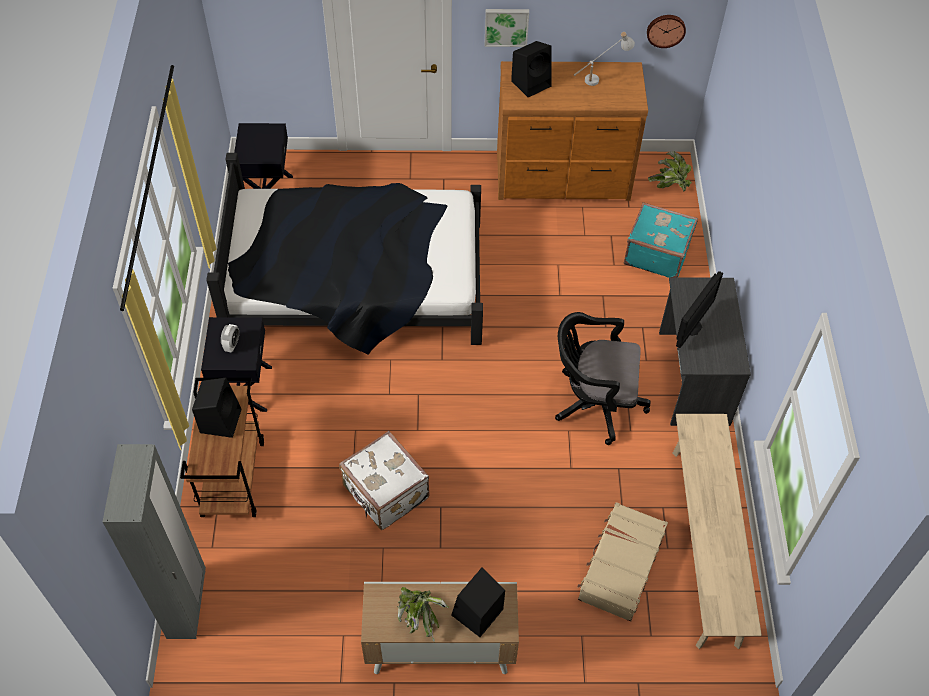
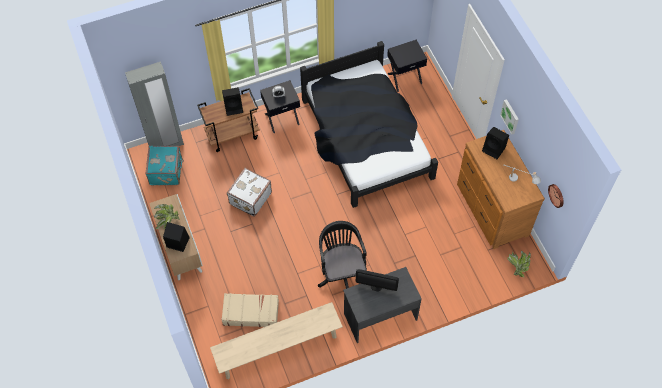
camera: 70 degrees right, 5 degrees up
(656, 253) = (459, 274): turquoise suitcase -> turquoise suitcase (167, 171)

